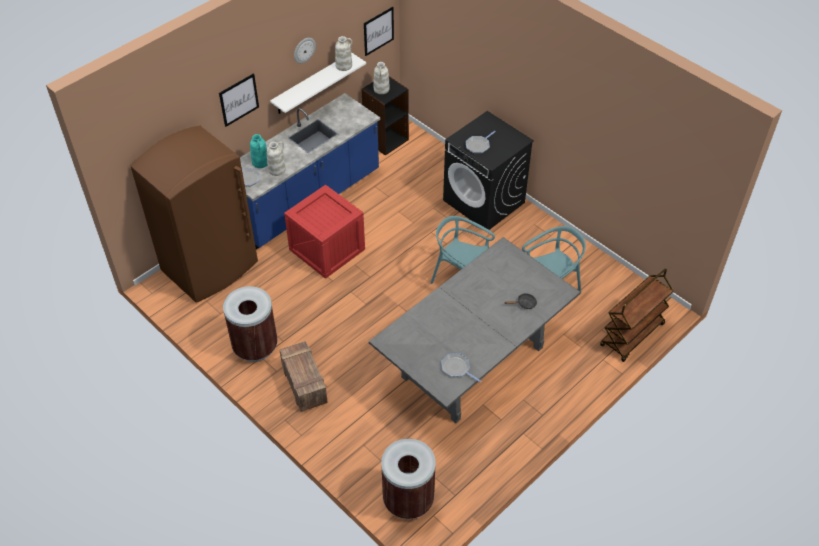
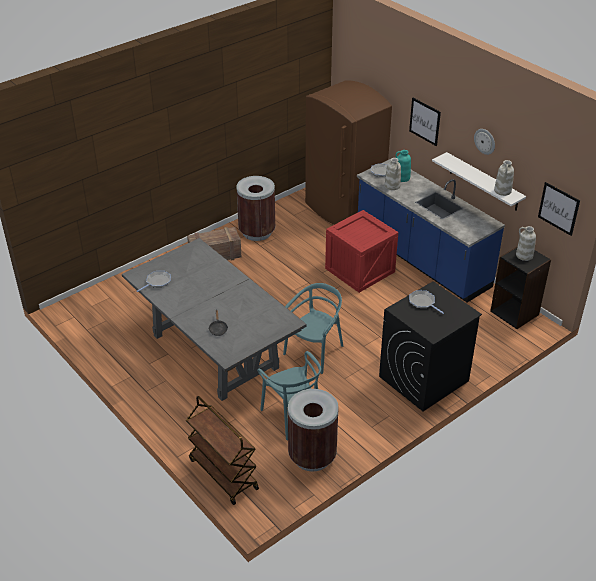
camera: 95 degrees right, 10 degrees down
(408, 500) = (92, 304): brown trash can -> brown trash can (312, 456)

